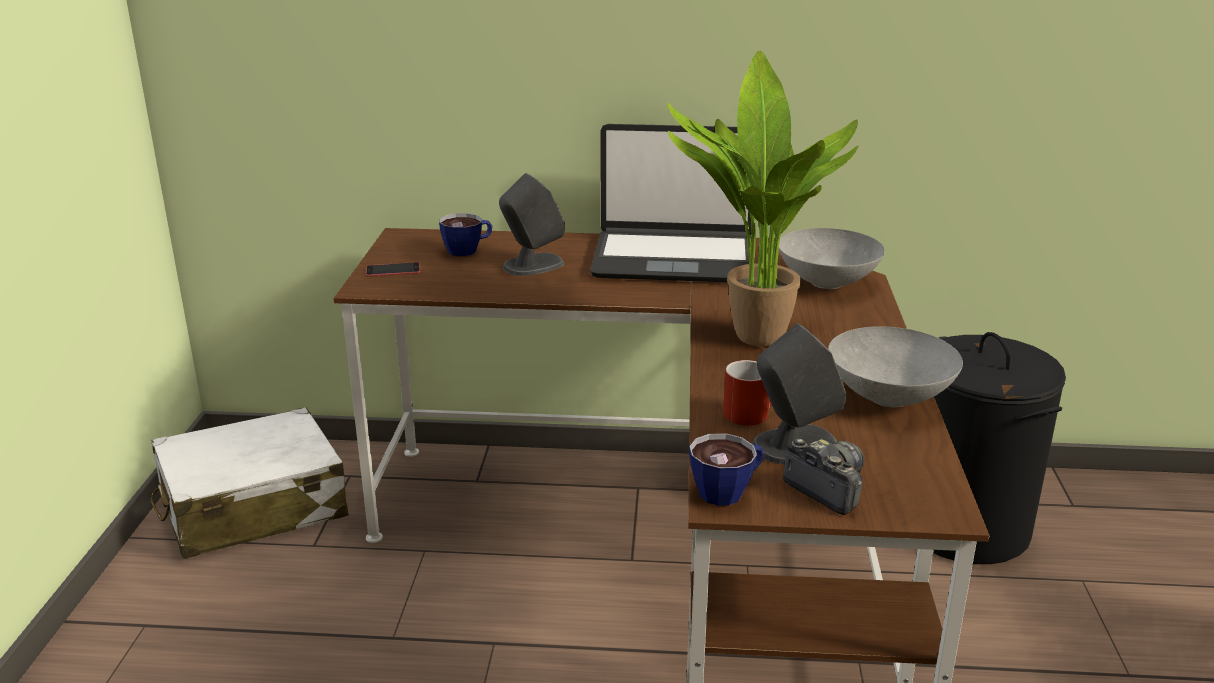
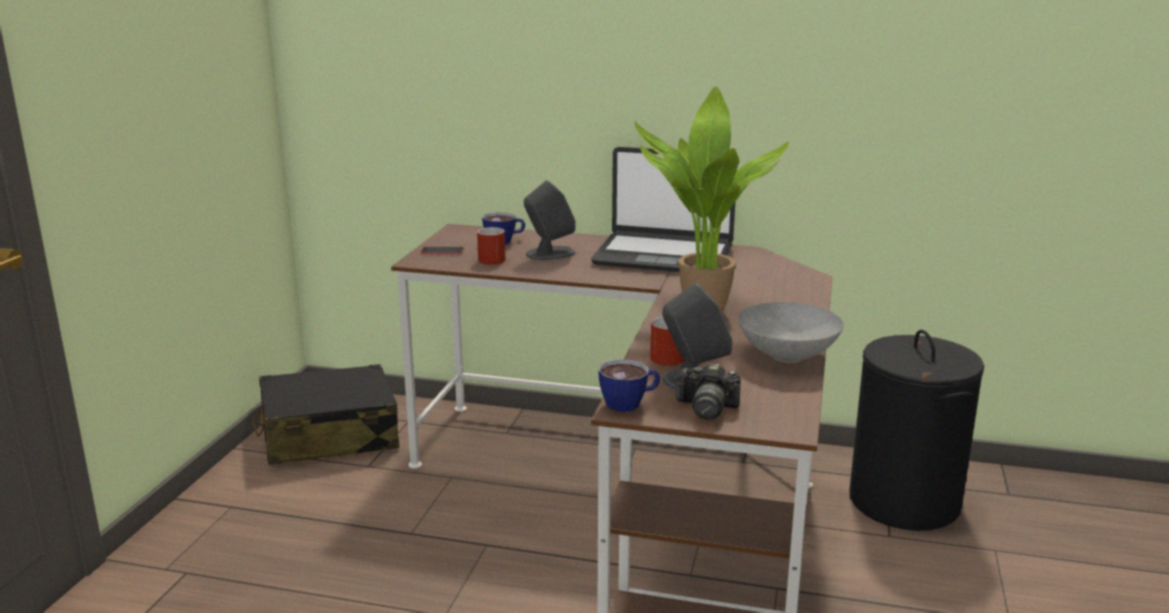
camera: 10 degrees right, 5 degrees down
(252, 507) = (329, 436): white suitcase -> black suitcase
(461, 277) = (492, 258): none -> red mug
(827, 488) = (706, 408): camera -> camera turned 135 degrees clockwise
(828, 282) = (781, 278): grey bowl -> none

